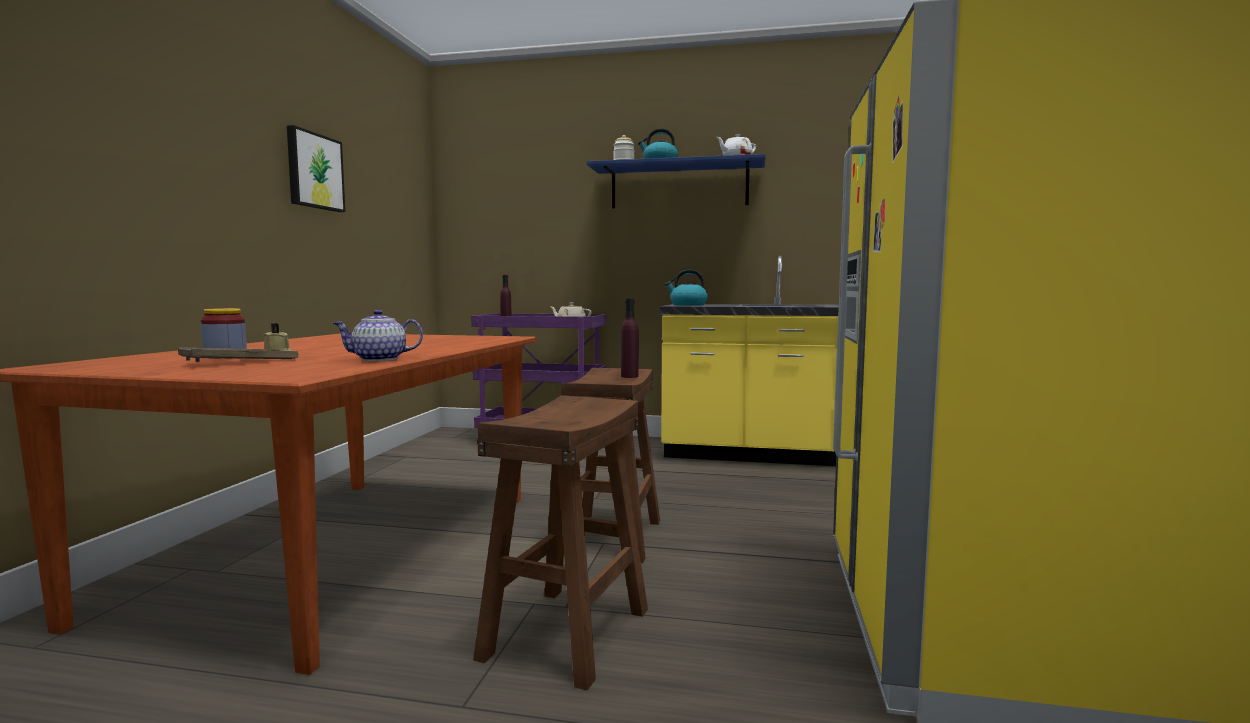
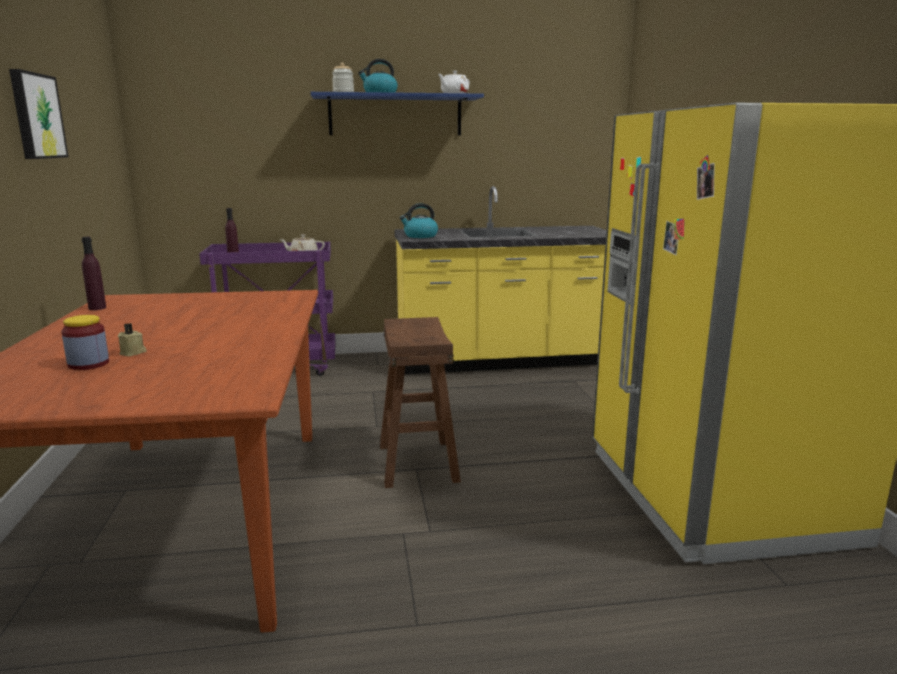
camera: 20 degrees left, 10 degrees up
(240, 362) = (132, 374): brown tray -> none
(380, 359) = (260, 354): teapot -> none
(567, 633) = (448, 552): brown stool -> none
(629, 376) = (429, 329): purple bottle -> purple bottle (97, 308)

